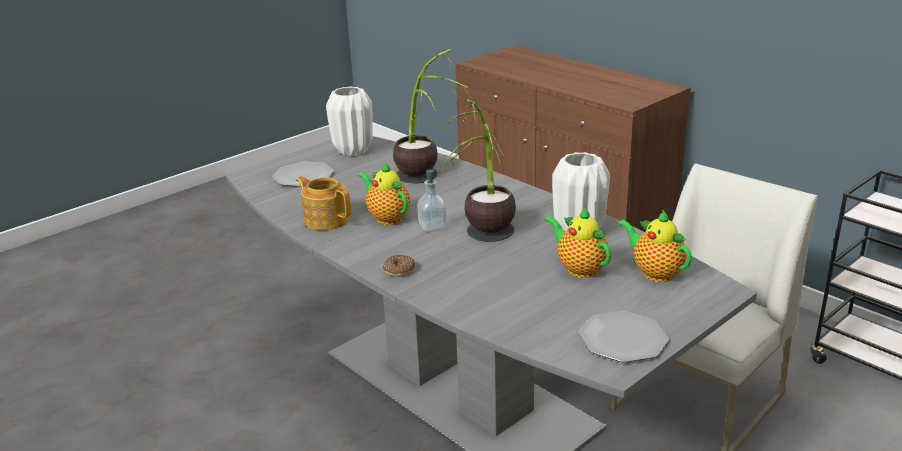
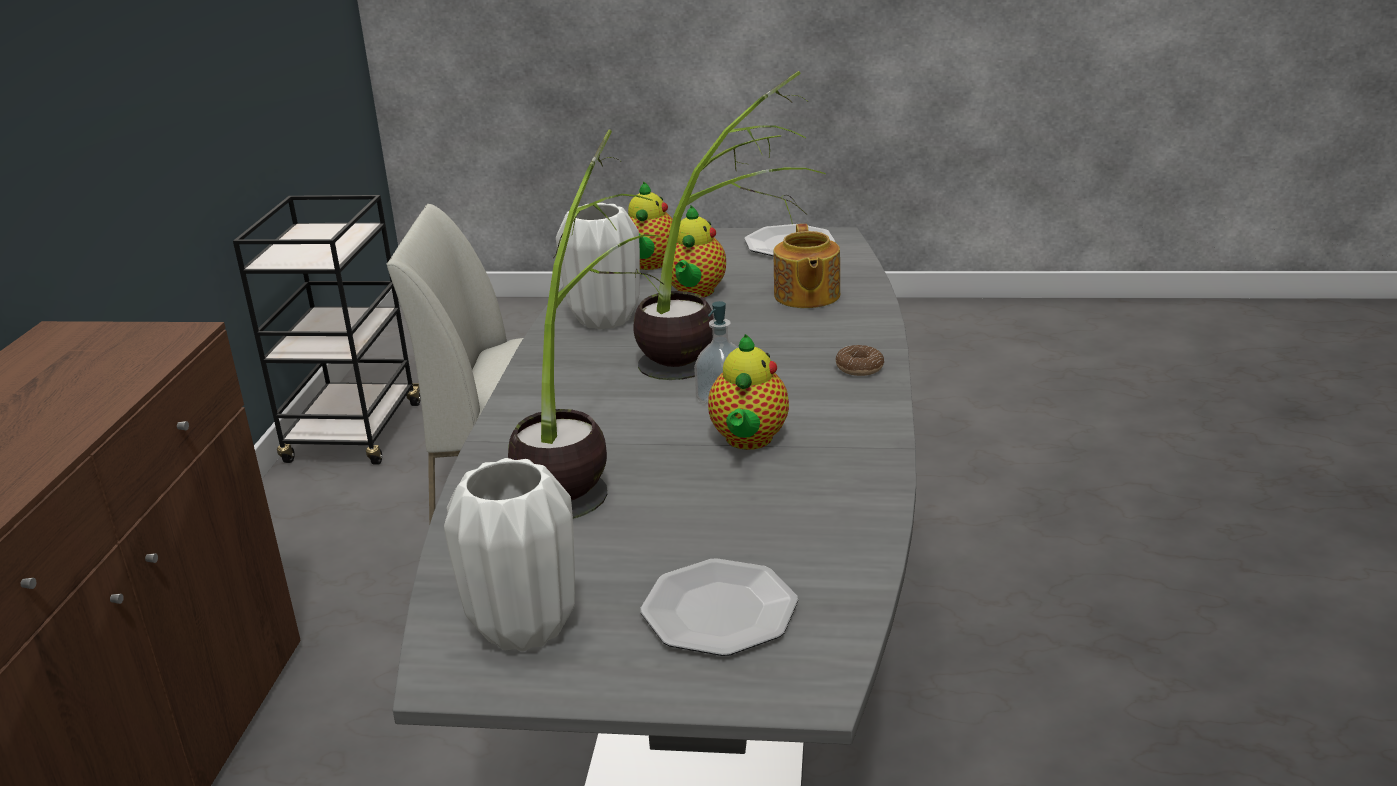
camera: 130 degrees left, 0 degrees up
(326, 219) = (830, 483): teapot -> teapot (806, 296)

